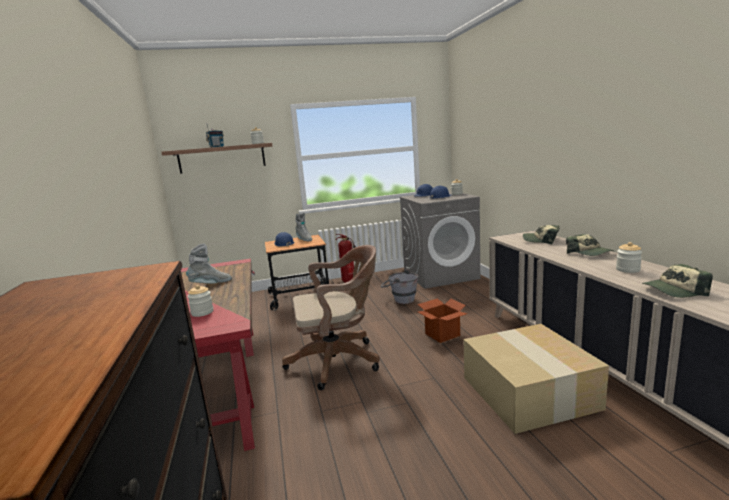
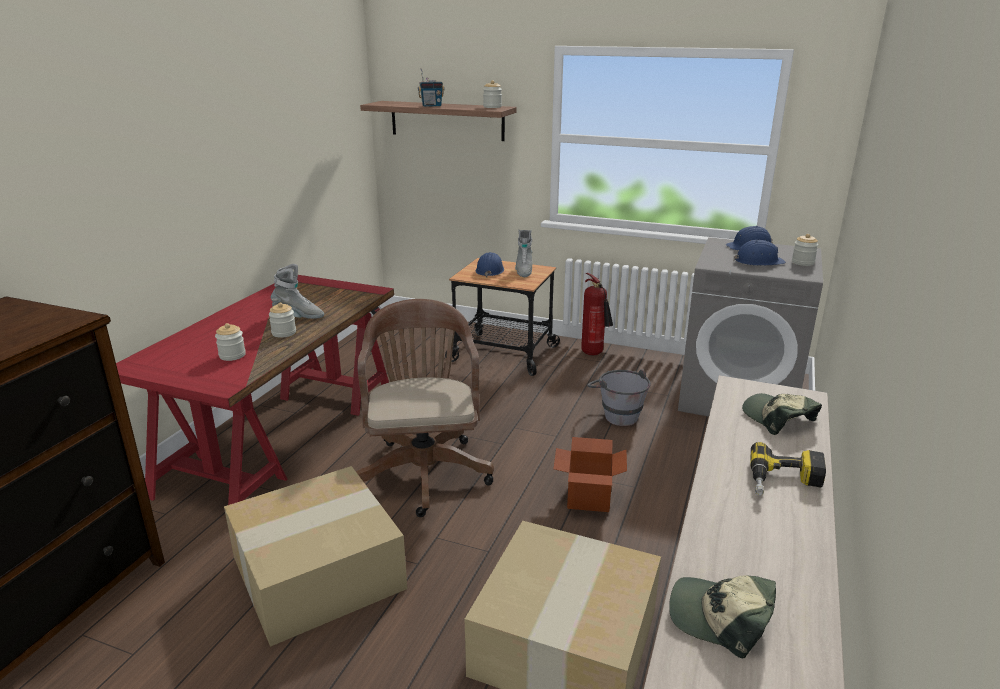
camera: 35 degrees right, 10 degrees up
(339, 361) = (424, 469): brown office chair -> brown office chair turned 120 degrees counterclockwise
(355, 438) = (319, 571): none -> cardboard box
(589, 253) = (784, 482): cap -> power drill
(627, 269) = (757, 544): jar -> jar (284, 333)

